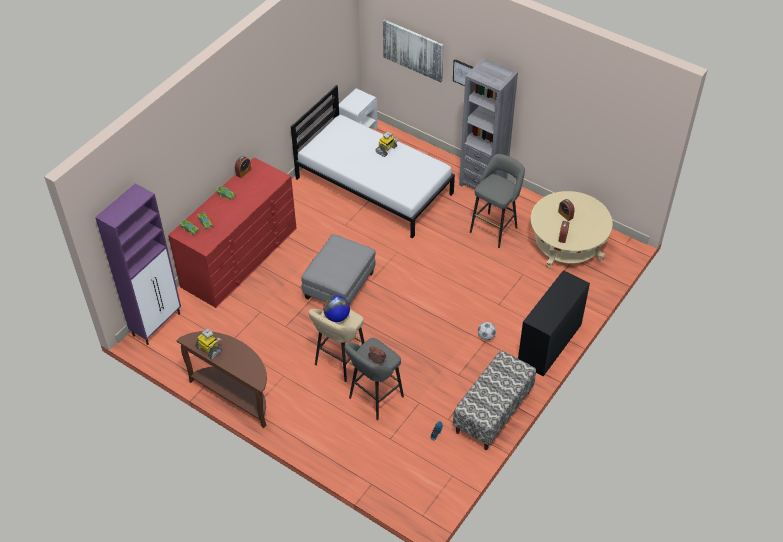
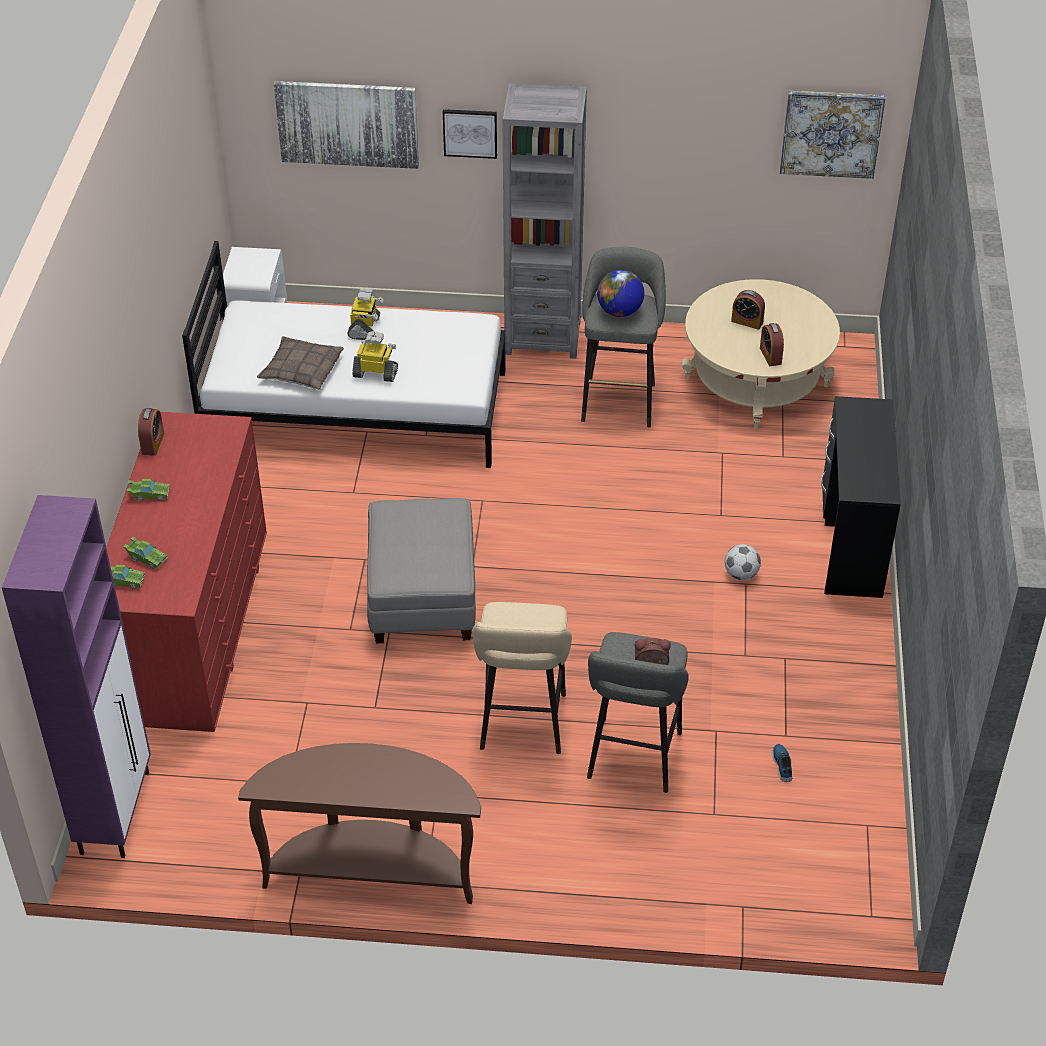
camera: 30 degrees left, 5 degrees down
(209, 349) = (319, 784): toy robot -> toy robot (376, 373)
(337, 317) = (519, 624): globe -> globe (619, 311)
(345, 160) = (301, 370): none -> pillow
(493, 412) = (850, 690): bench -> none
(631, 137) = (831, 133): none -> picture

